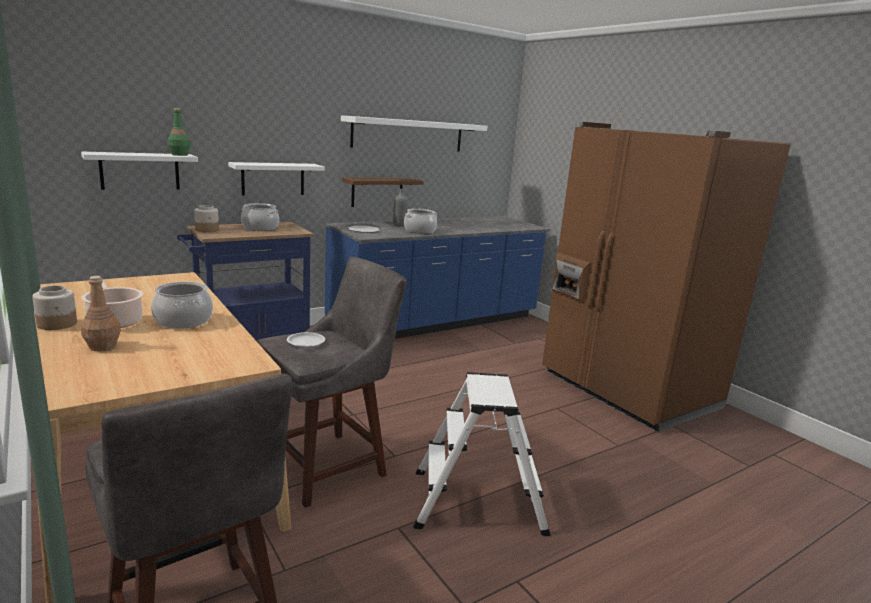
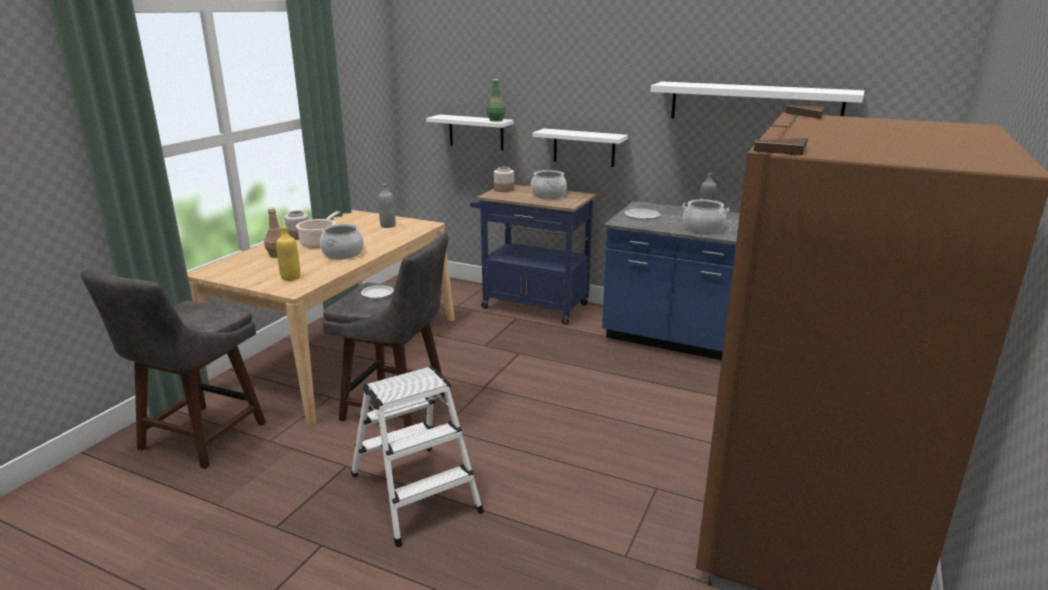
camera: 60 degrees right, 5 degrees up
(141, 287) = (388, 226): none -> grey bottle
(206, 357) = (290, 277): none -> yellow bottle
(377, 192) = (704, 173): brown shelf -> none

